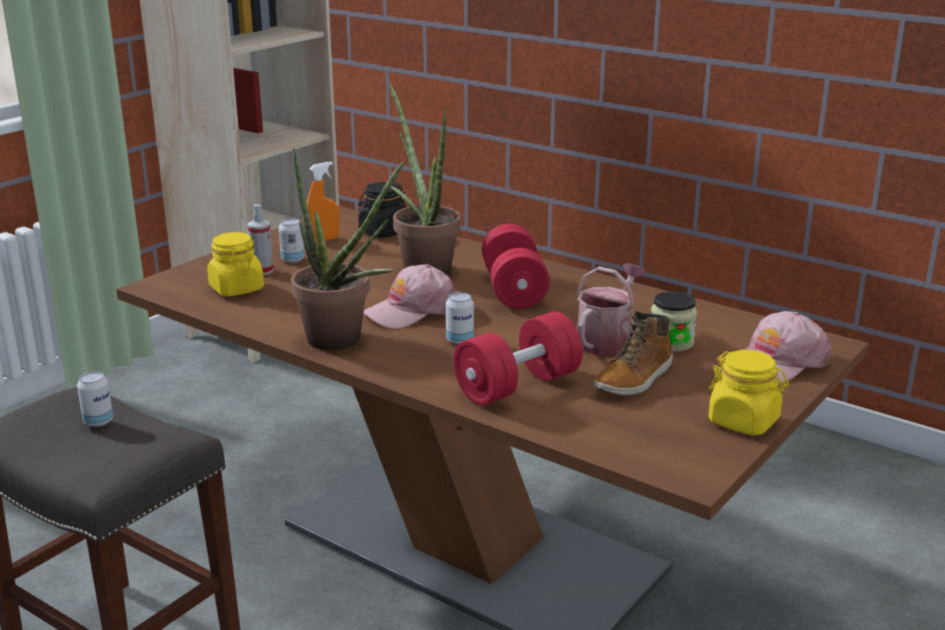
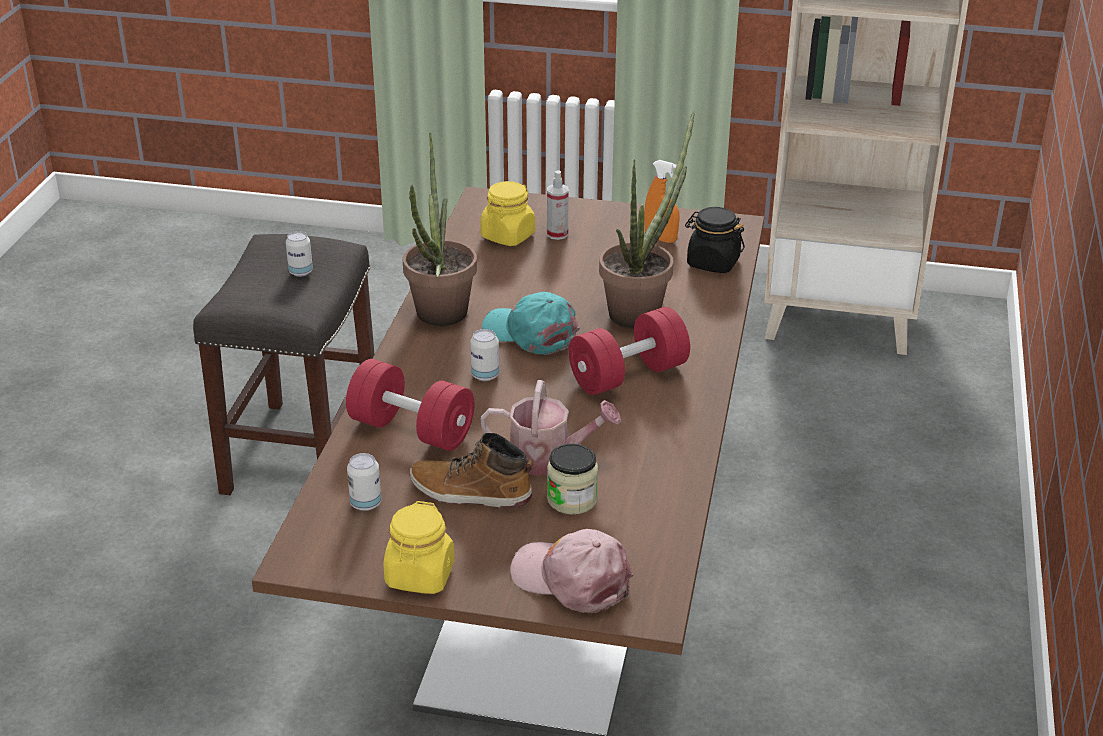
camera: 65 degrees right, 10 degrees up
(292, 260) = (596, 239): can -> can (365, 503)
(412, 310) = (531, 333): pink cap -> turquoise cap

